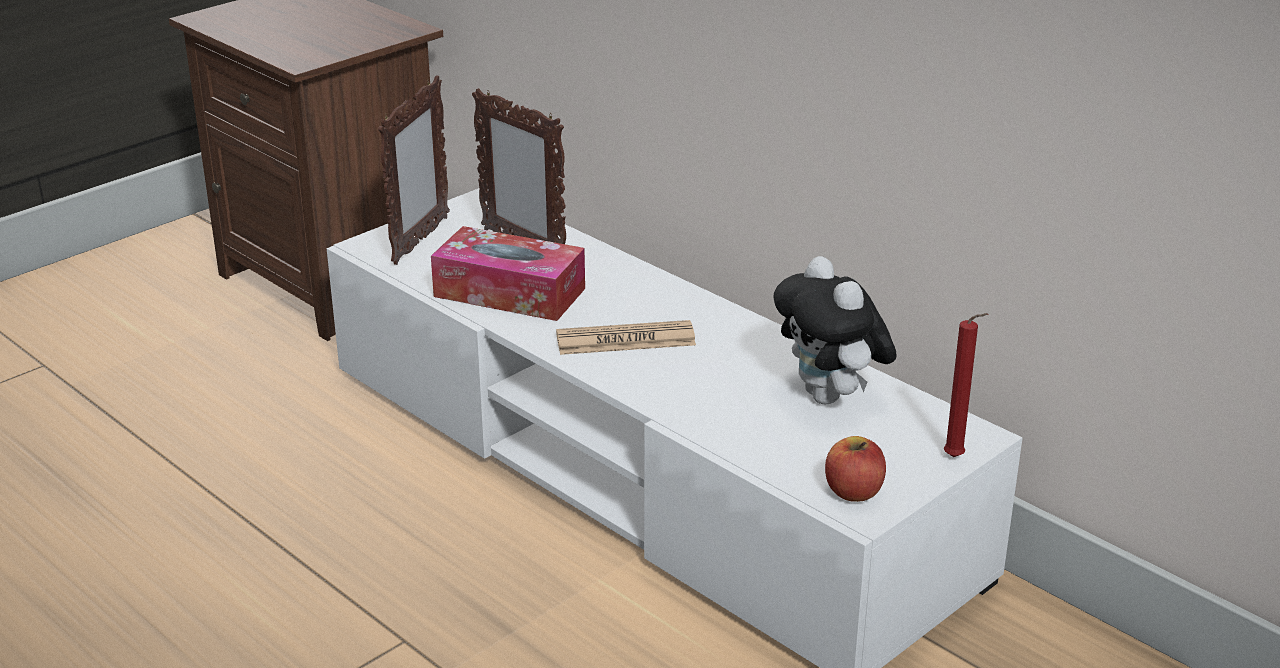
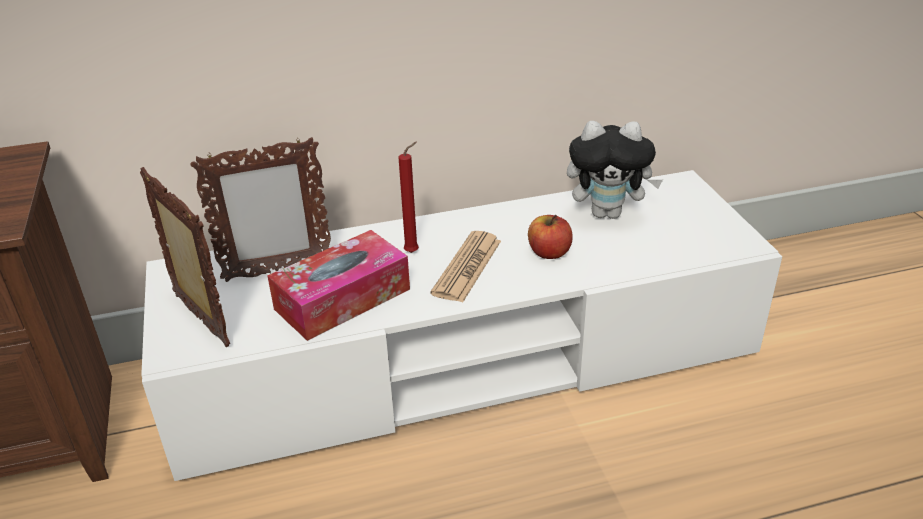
camera: 60 degrees left, 5 degrees up
(853, 491) = (722, 240): apple -> apple (549, 252)
(956, 458) = (704, 196): red candle -> red candle (414, 252)

